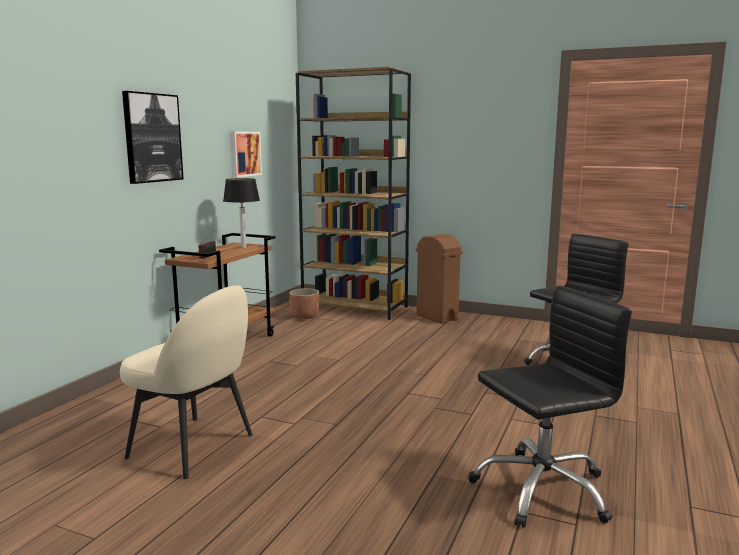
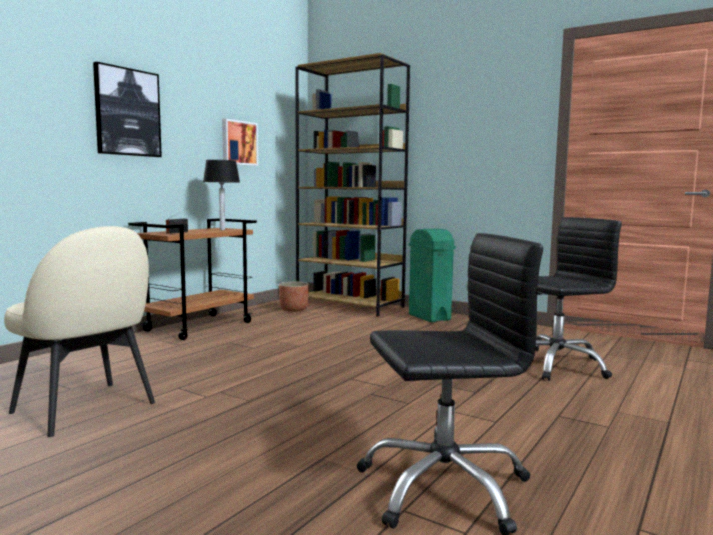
camera: 10 degrees right, 5 degrees down
(437, 318) = (429, 317): brown trash can -> green trash can

